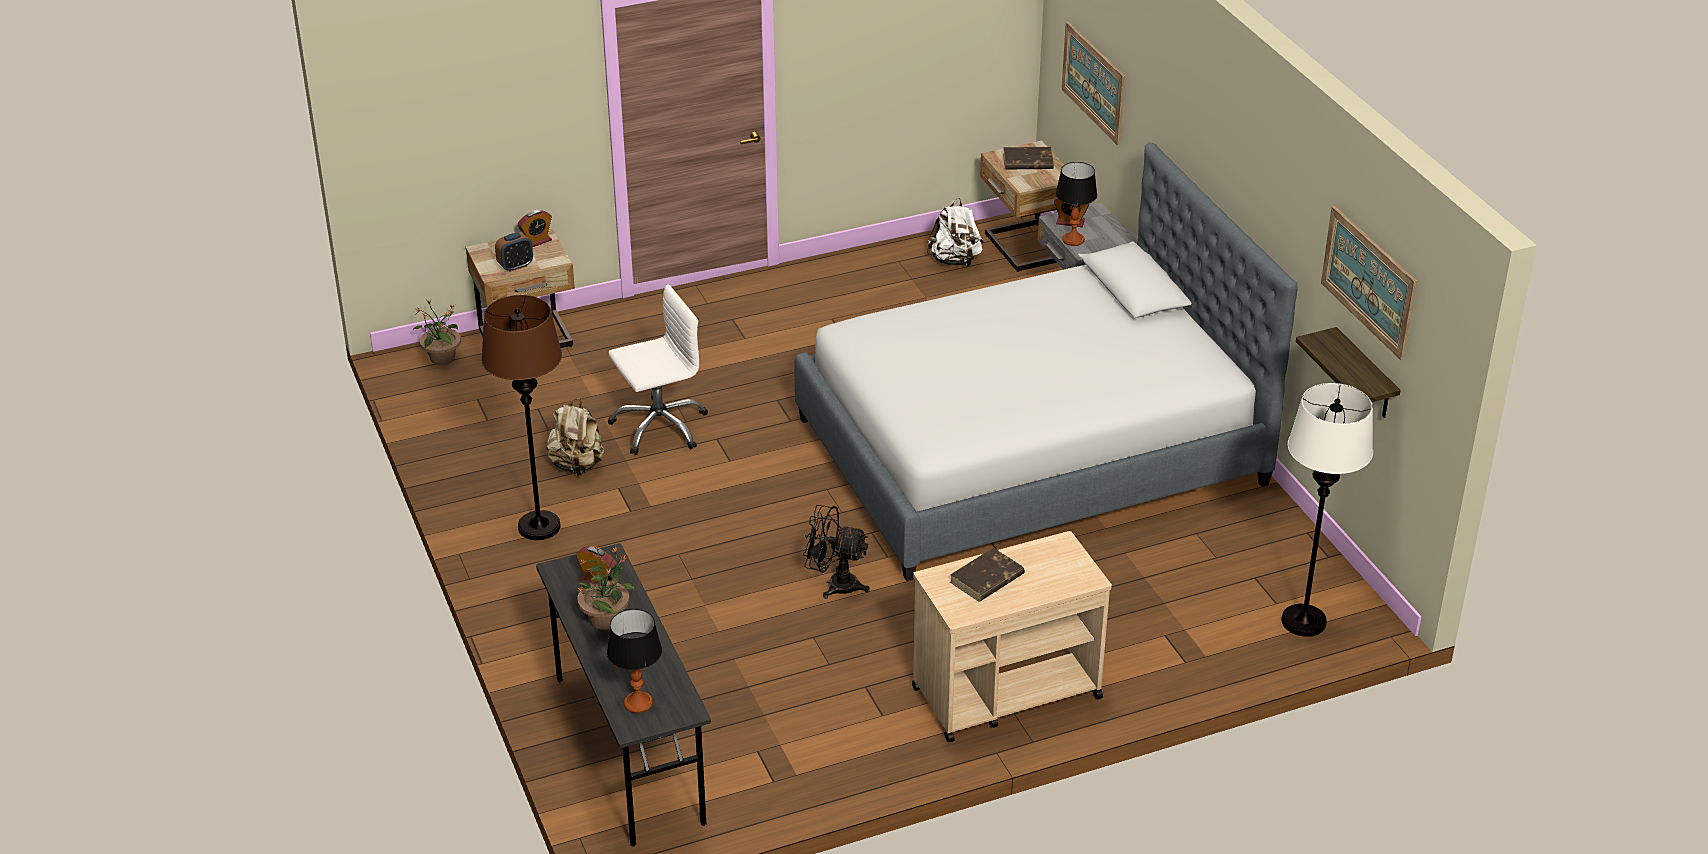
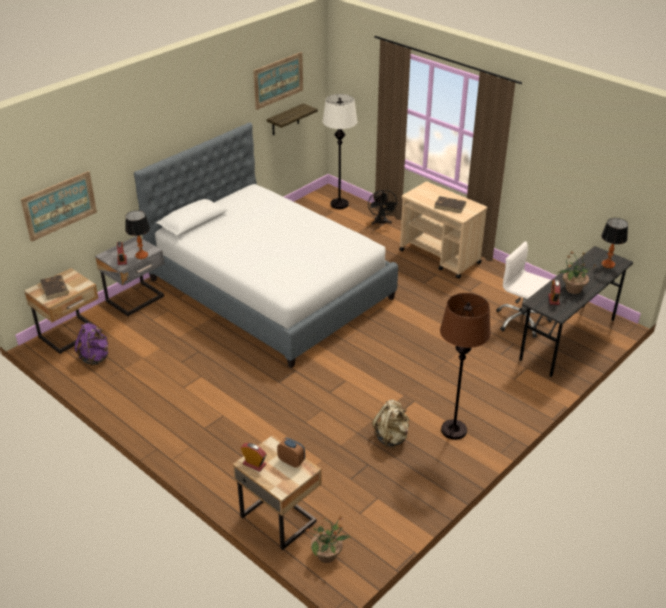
camera: 115 degrees left, 0 degrees up
(659, 426) = (333, 418): white office chair -> white office chair (521, 321)
(835, 584) = (413, 317): black fan -> black fan (381, 223)
(955, 260) = (95, 358): white backpack -> purple backpack

